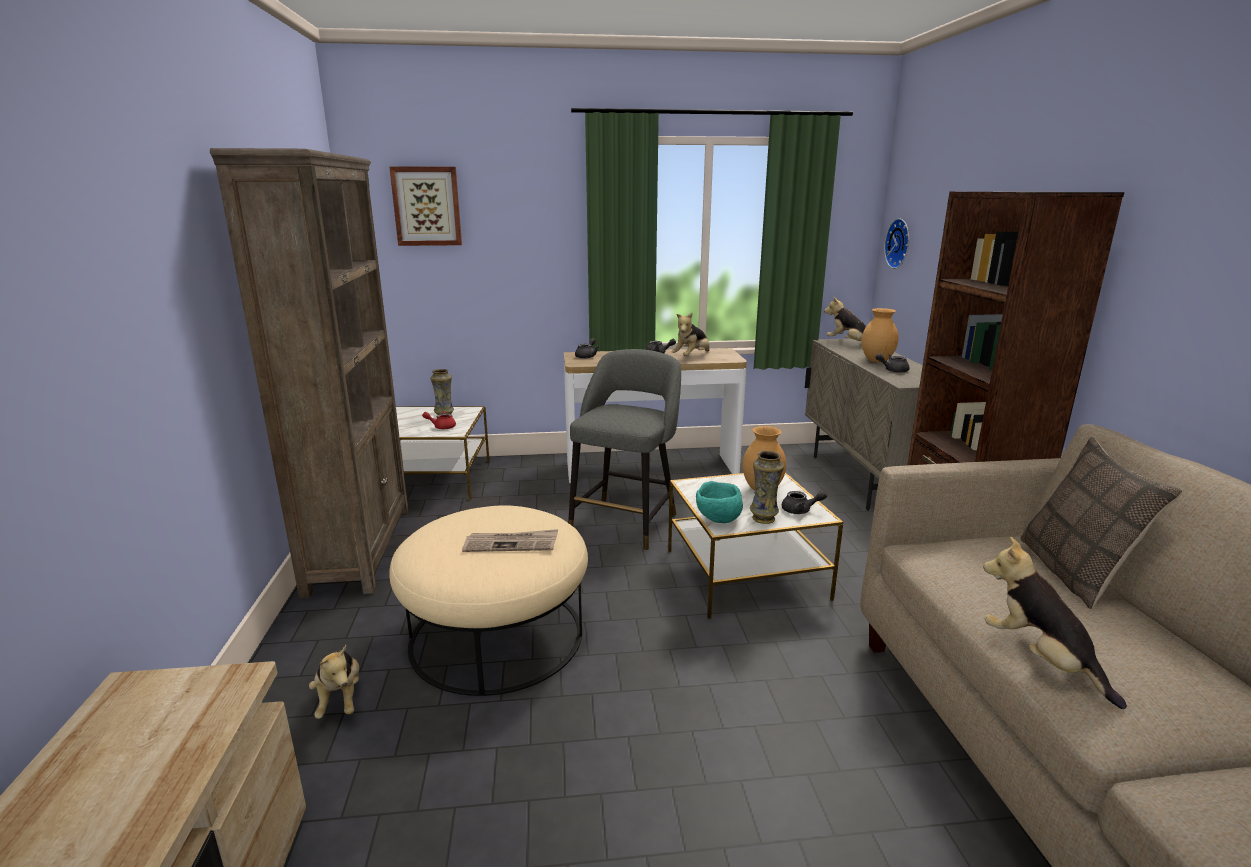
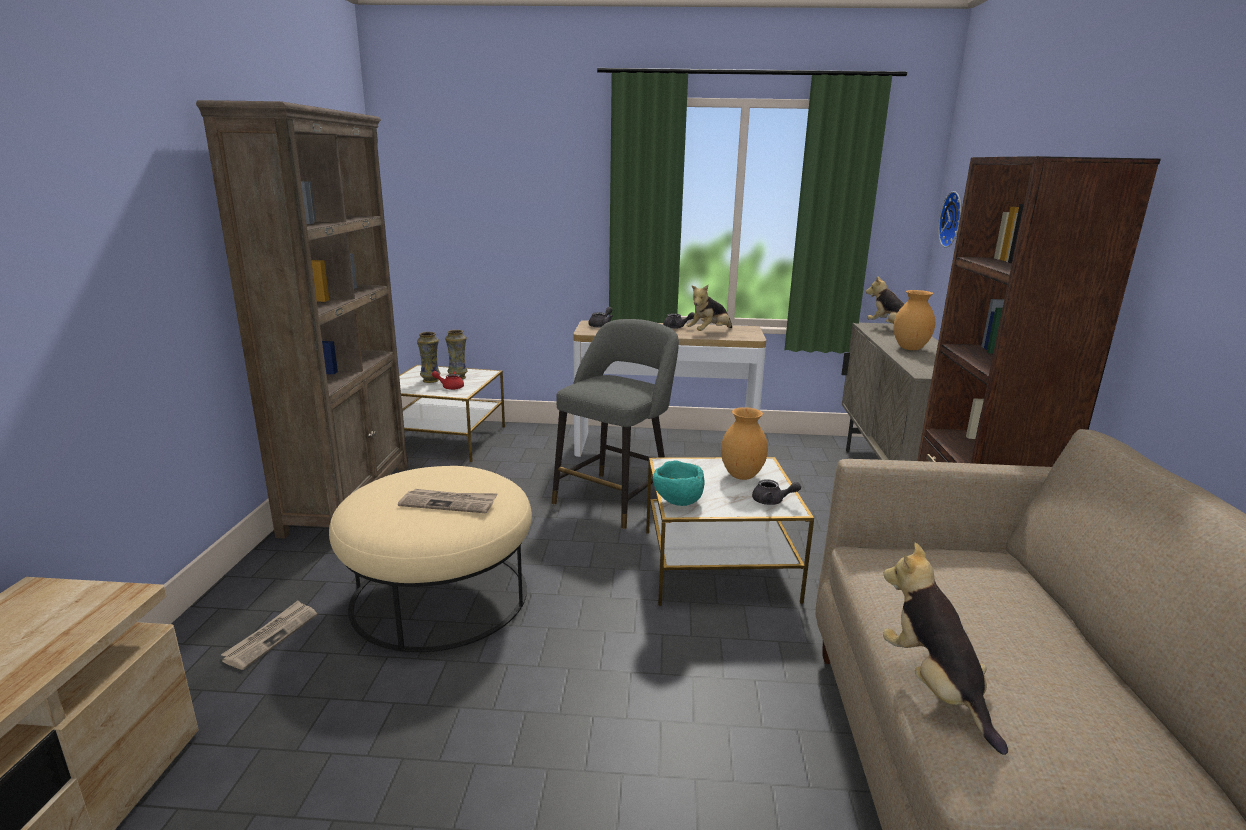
camera: 10 degrees right, 0 degrees up
(340, 699) = (271, 636): plush toy -> newspaper
(427, 206) = (454, 167): picture -> none
(764, 519) = (727, 506): vase -> vase (430, 380)
(892, 370) = (921, 359): grey teapot -> none
(1075, 573) = (1035, 599): pillow -> none

